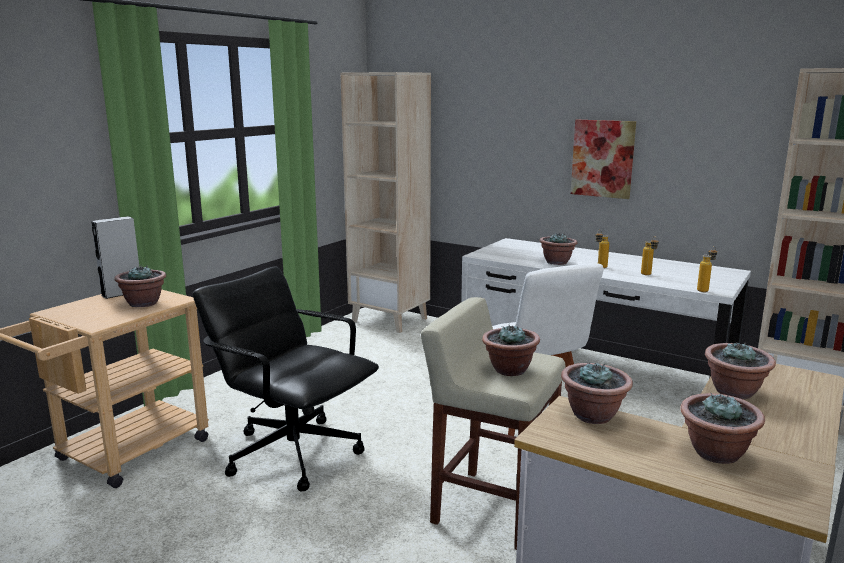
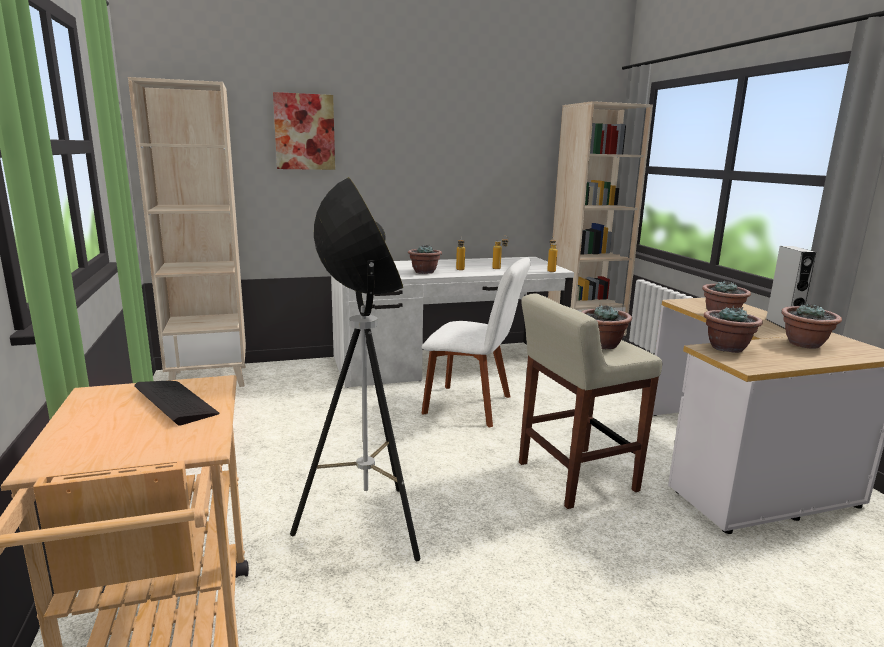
camera: 50 degrees left, 0 degrees up
(122, 293) = (92, 404): grey speaker -> grey speaker (782, 324)
(143, 303) = (176, 402): potted plant -> keyboard
(293, 452) = (365, 527): black office chair -> floor lamp
(602, 158) = (420, 177): picture -> picture (304, 132)

